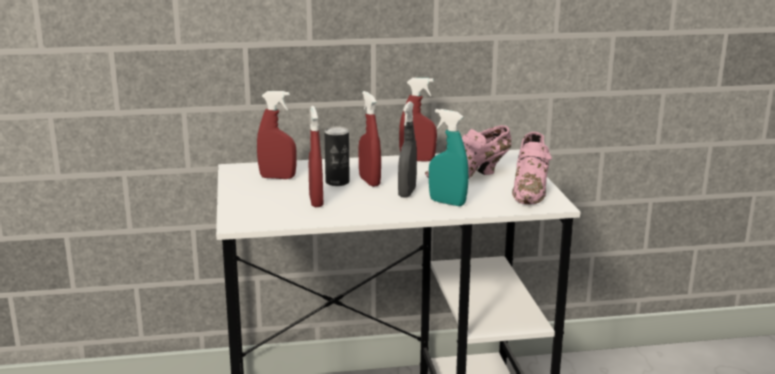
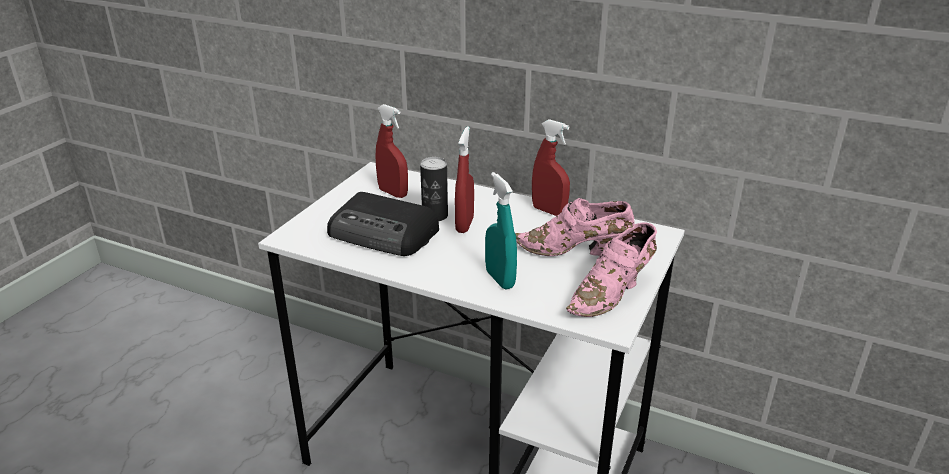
camera: 35 degrees right, 10 degrees up
(316, 201) = (384, 234): red spray bottle -> radio
(407, 193) = (479, 251): grey spray bottle -> none

